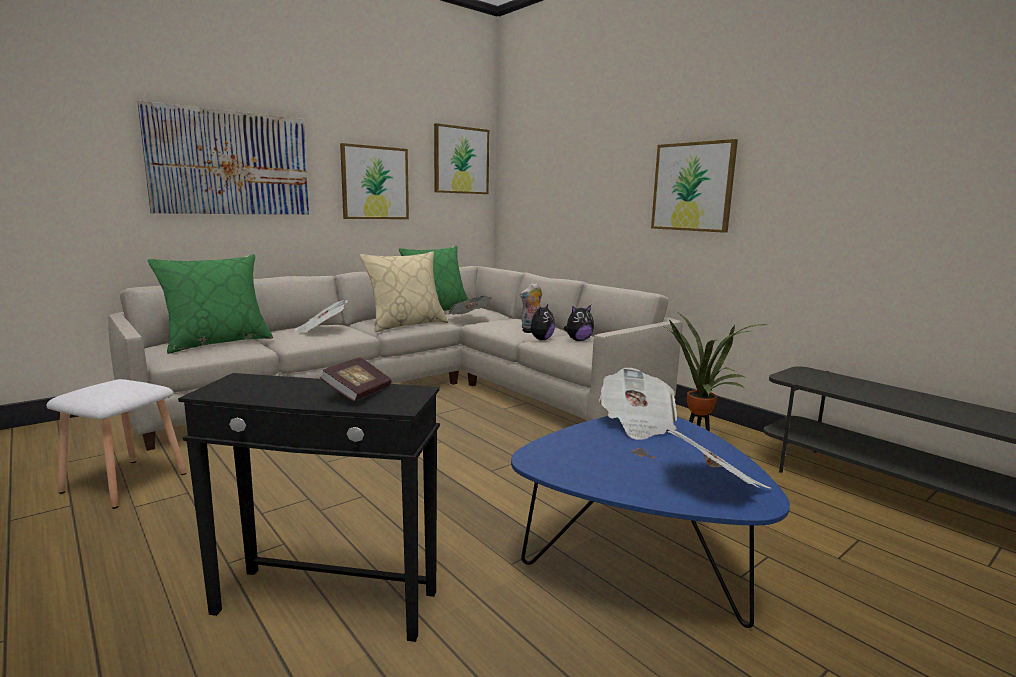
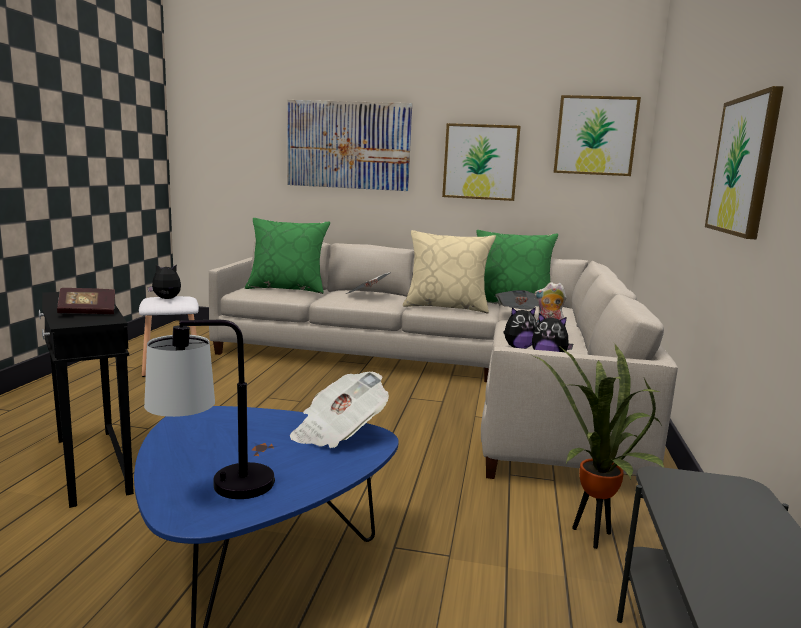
camera: 50 degrees right, 0 degrees up
(108, 389) = (166, 299): none -> plush toy
(714, 485) = (215, 491): newspaper -> table lamp

